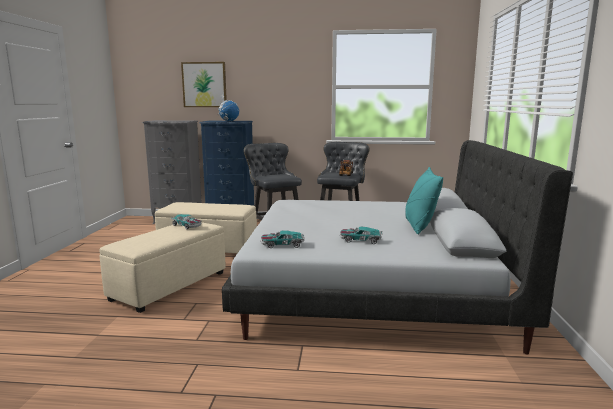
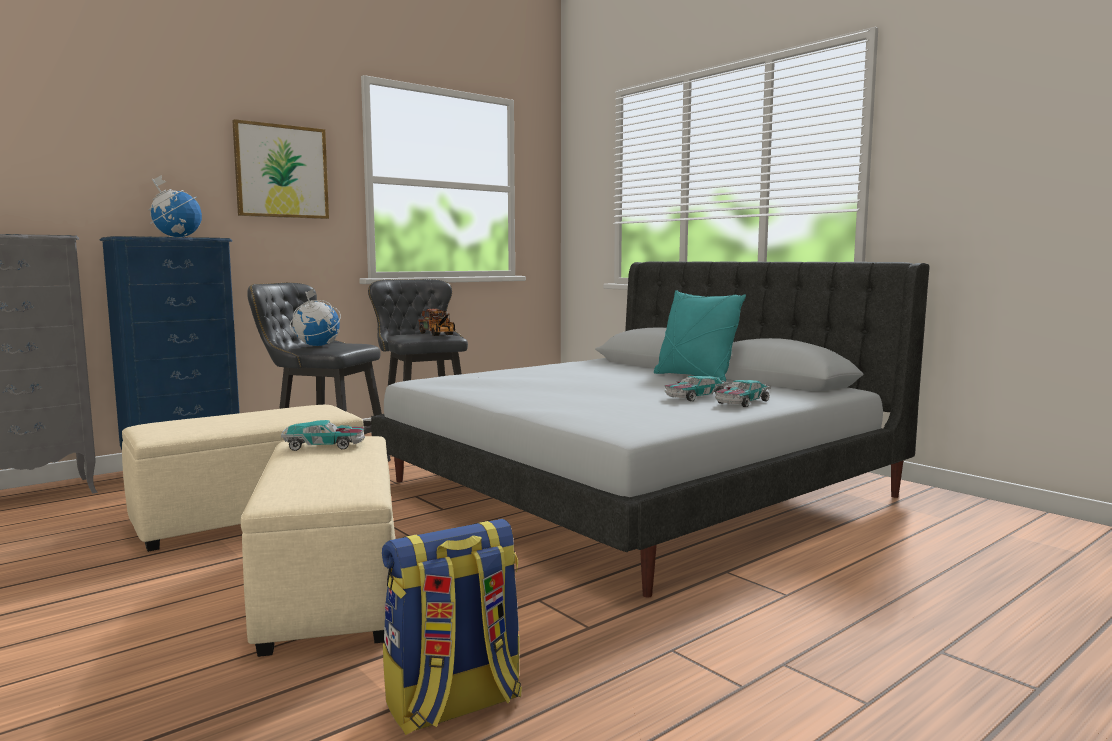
camera: 45 degrees left, 5 degrees down
(106, 343) = (454, 705): none -> backpack
(204, 85) = (81, 153): picture -> picture (281, 171)
(269, 175) = (316, 346): none -> globe
(282, 245) = (633, 418): toy car -> toy car (742, 402)

